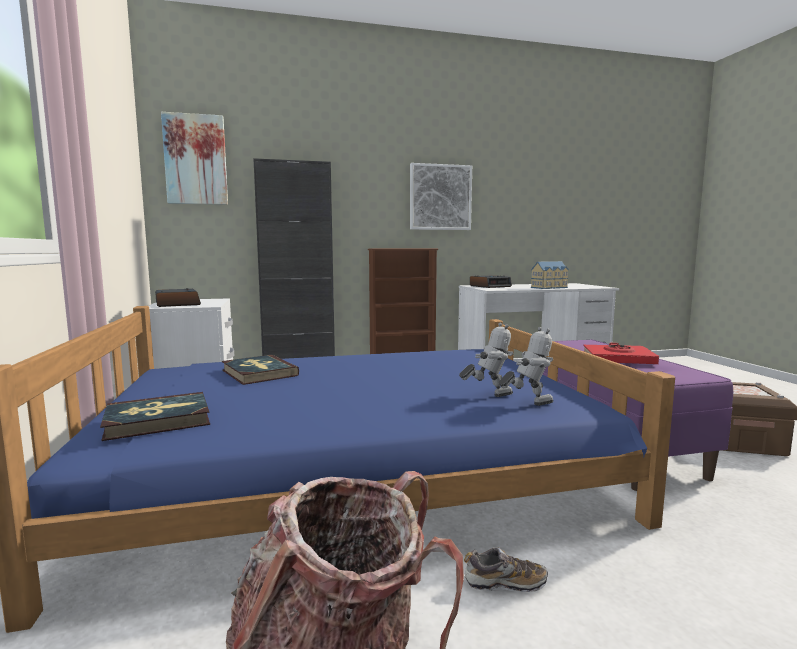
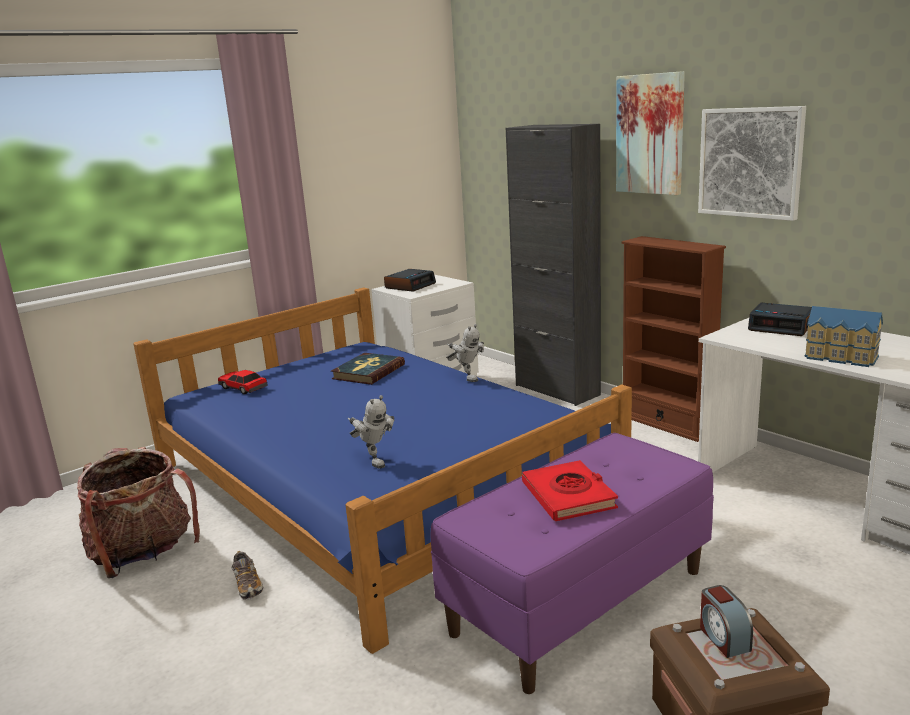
camera: 65 degrees right, 10 degrees up
(158, 420) = (242, 388): book -> toy car
(196, 160) = (492, 122): picture -> picture (650, 134)
(527, 404) = (359, 481): toy robot -> toy robot (467, 378)
(734, 388) = (723, 638): none -> alarm clock

